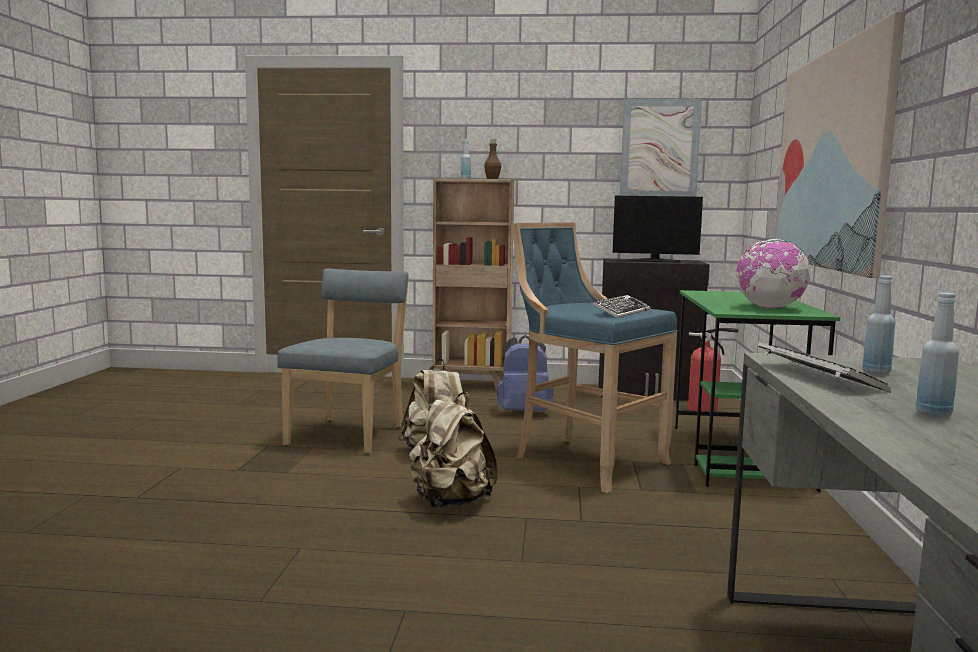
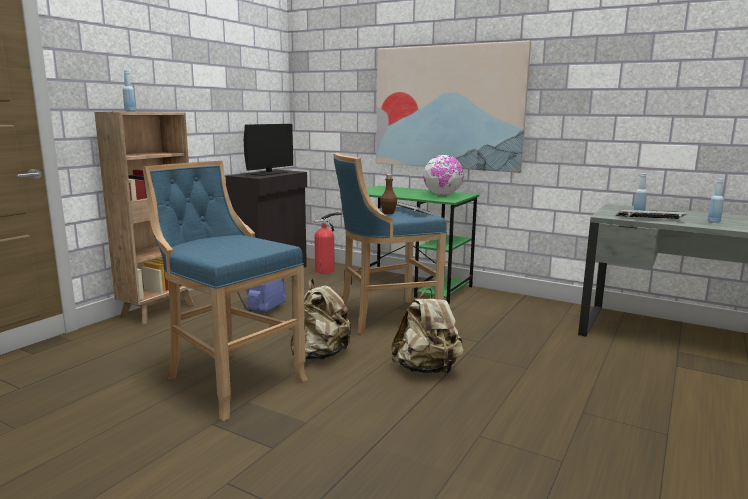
camera: 65 degrees left, 5 degrees up
(349, 434) = (230, 380): blue chair -> blue stool
(492, 179) = (149, 111): brown bottle -> brown bottle (388, 213)
(660, 149) = (248, 86): picture -> none

